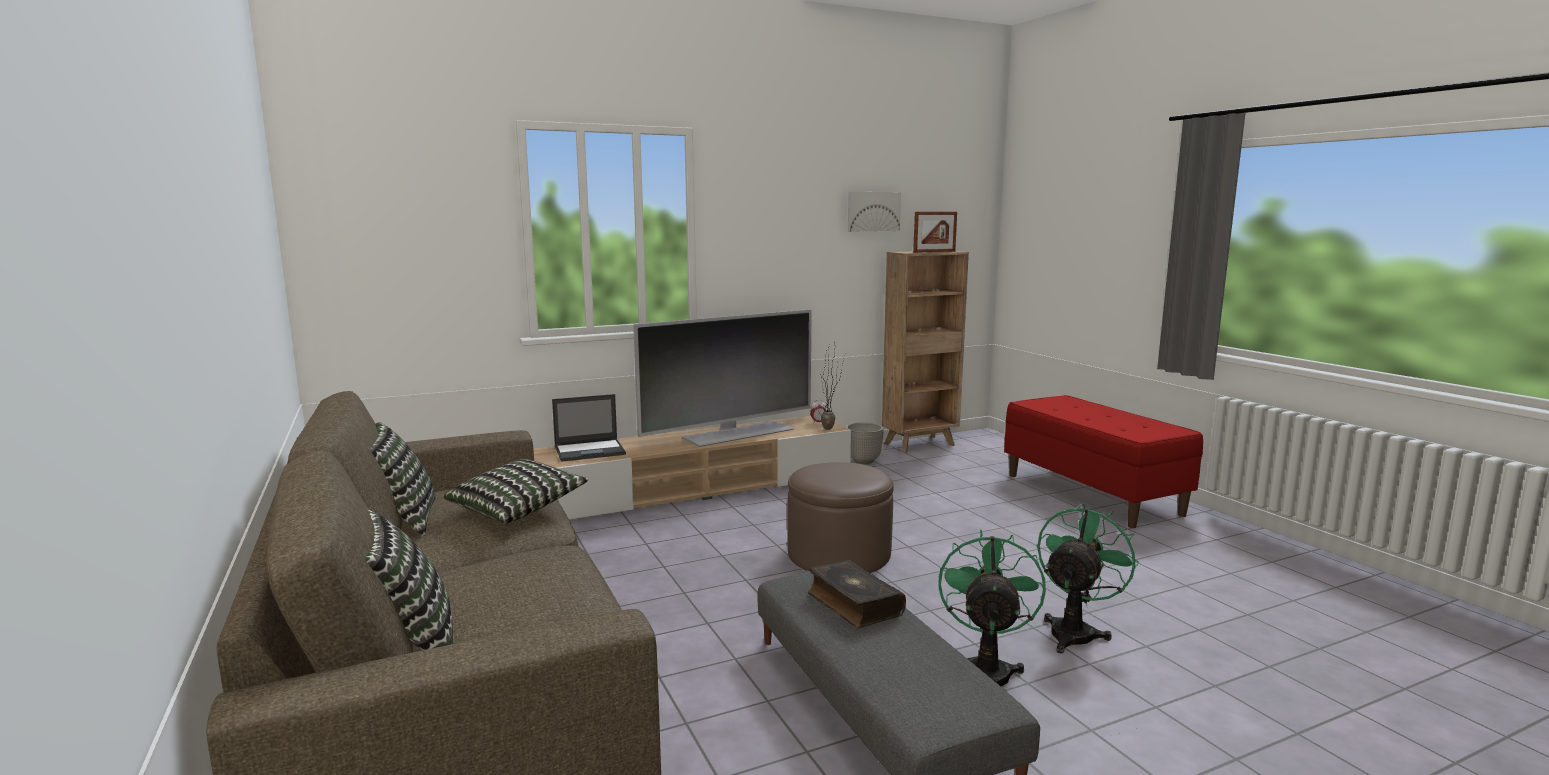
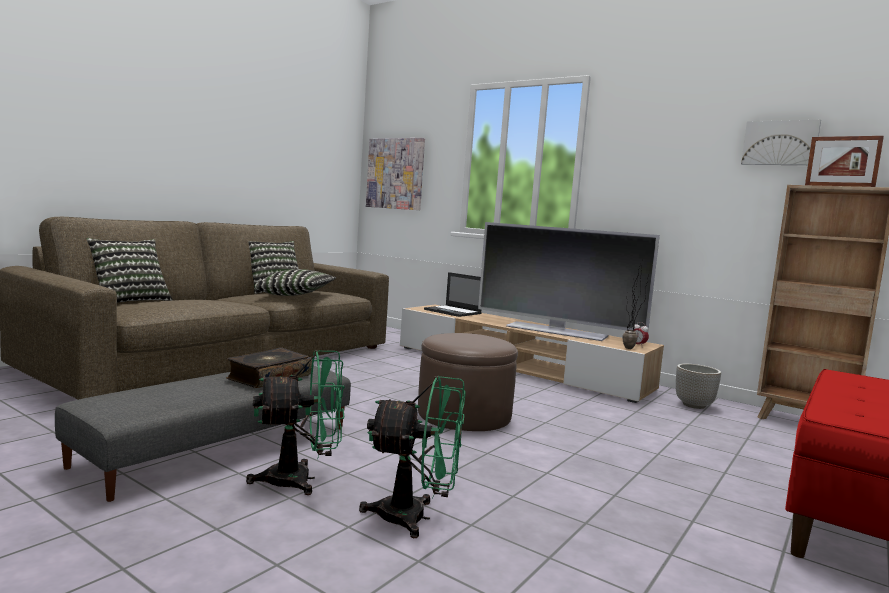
camera: 60 degrees right, 5 degrees down
(378, 259) = (395, 173): none -> picture

